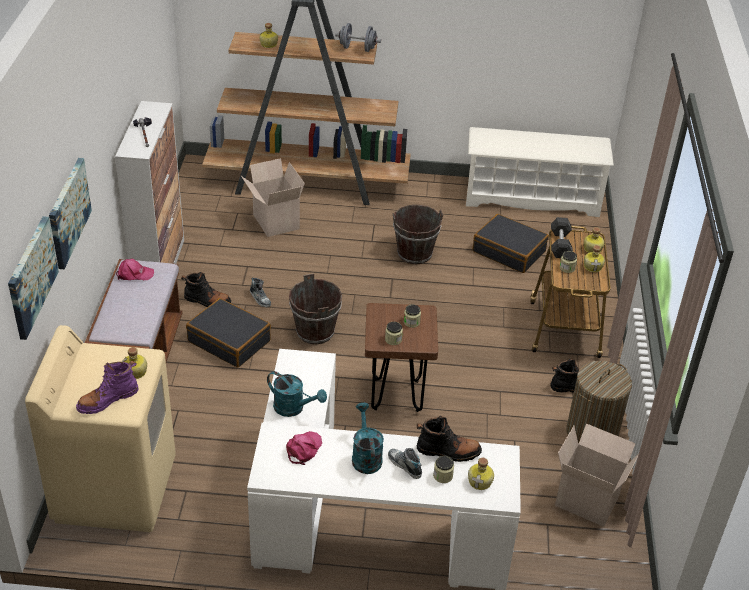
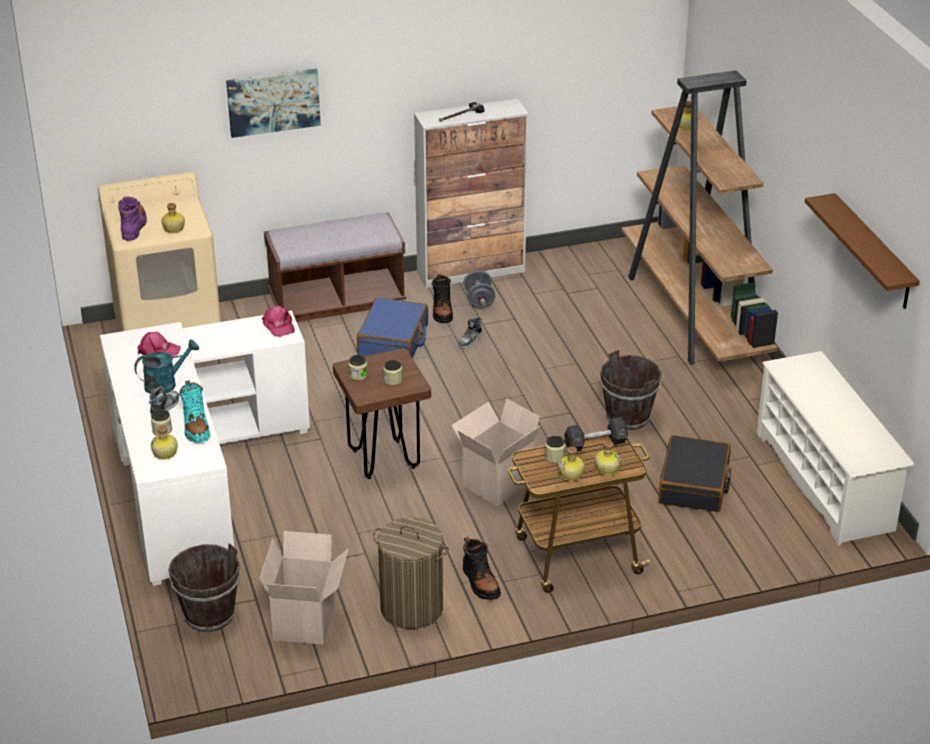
camera: 70 degrees right, 5 degrees down
(31, 276) = (168, 108): picture -> none
(108, 400) = (134, 227): purple boot -> purple boot turned 60 degrees clockwise
(134, 274) = (366, 223): pink cap -> pink cap (278, 325)
(229, 341) = (393, 340): black suitcase -> blue suitcase
(274, 222) = (603, 313): cardboard box -> cardboard box (497, 482)
(294, 408) = (215, 337): turquoise watering can -> none
(315, 332) = (443, 385): brown bucket -> brown bucket (209, 615)
(357, 48) = (736, 174): grey dumbbell -> grey dumbbell (479, 301)
(448, 451) = (196, 427): black boot -> turquoise boot
(523, 30) = (873, 252): none -> brown shelf

